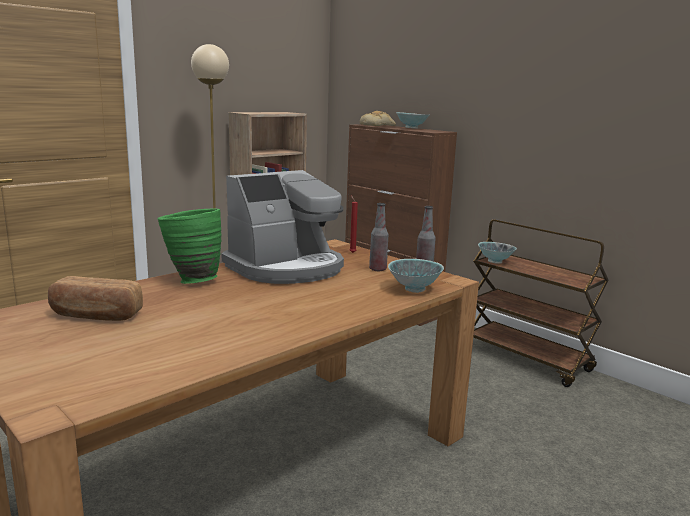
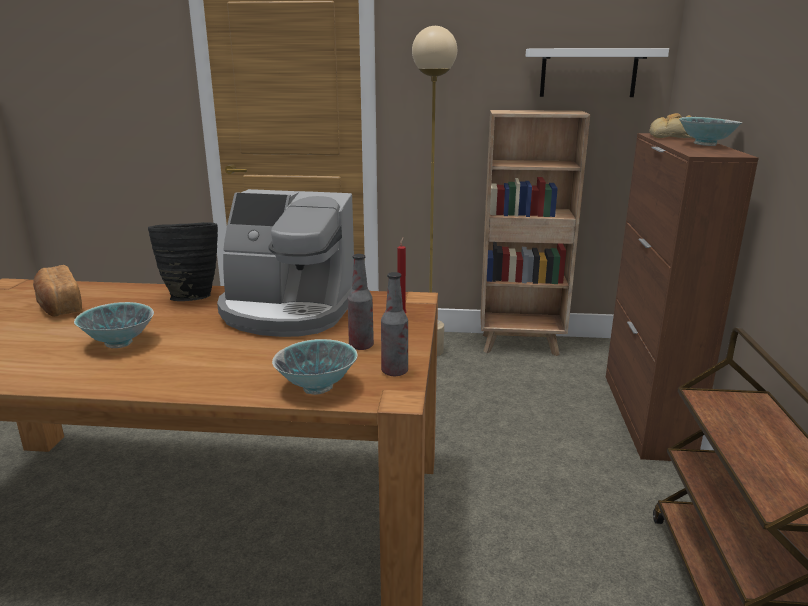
camera: 50 degrees right, 5 degrees up
(191, 280) = (191, 297): green vase -> black vase
(285, 85) = (588, 73): none -> white shelf
(495, 262) = (707, 403): bowl -> bowl (118, 343)

